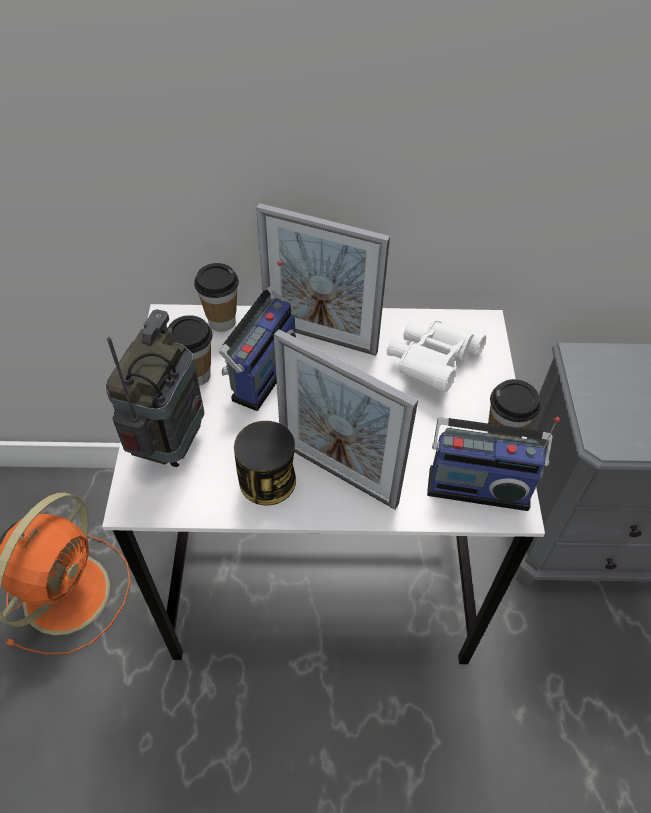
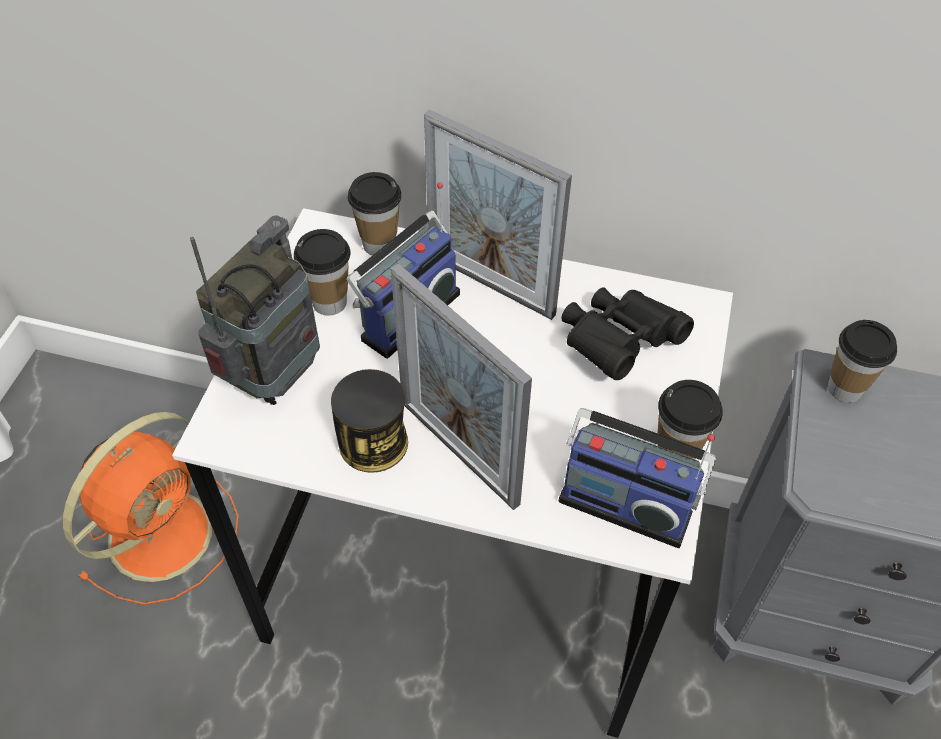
camera: 15 degrees right, 0 degrees up
(432, 364) = (618, 343): white binoculars -> black binoculars
(596, 366) = (845, 389): none -> cup

